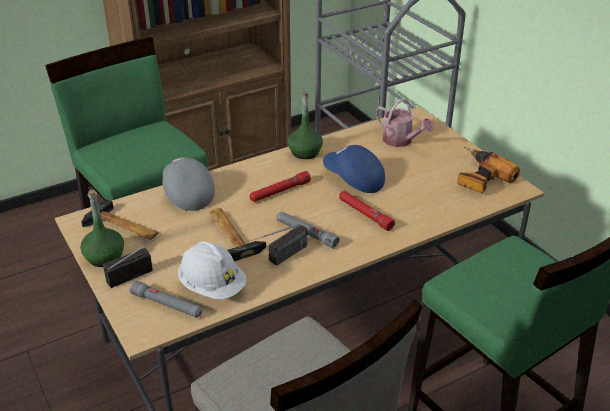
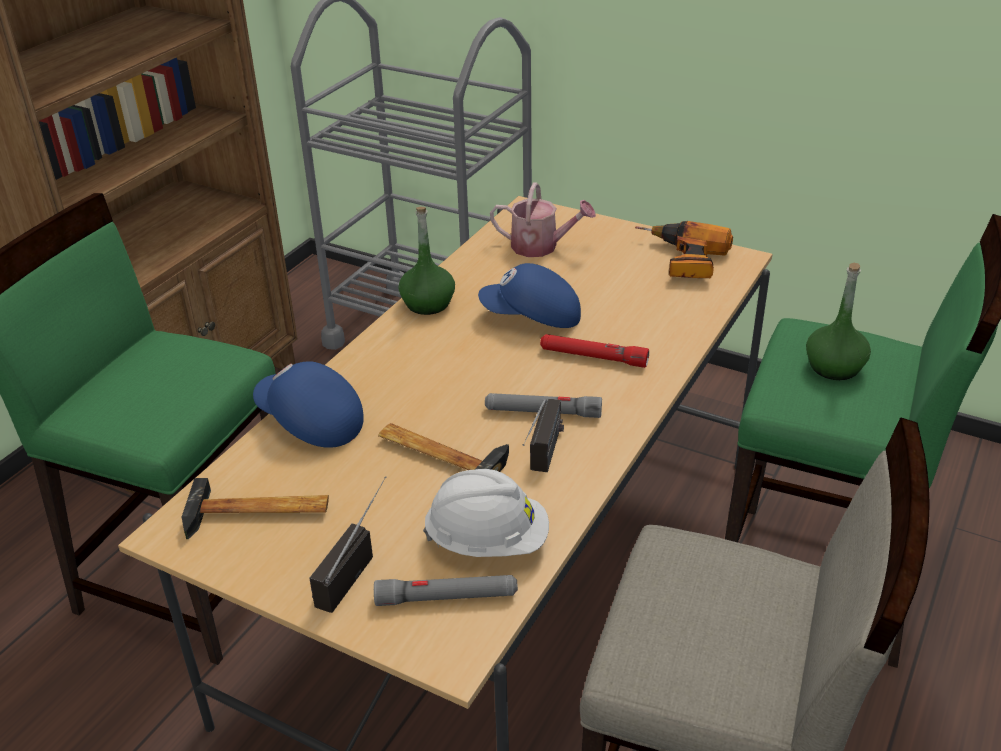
camera: 30 degrees left, 0 degrees up
(104, 257) = (272, 570): green bottle -> green bottle (834, 367)
(187, 194) = (310, 423): grey cap -> blue cap
(280, 191) = (447, 369): red flashlight -> none

